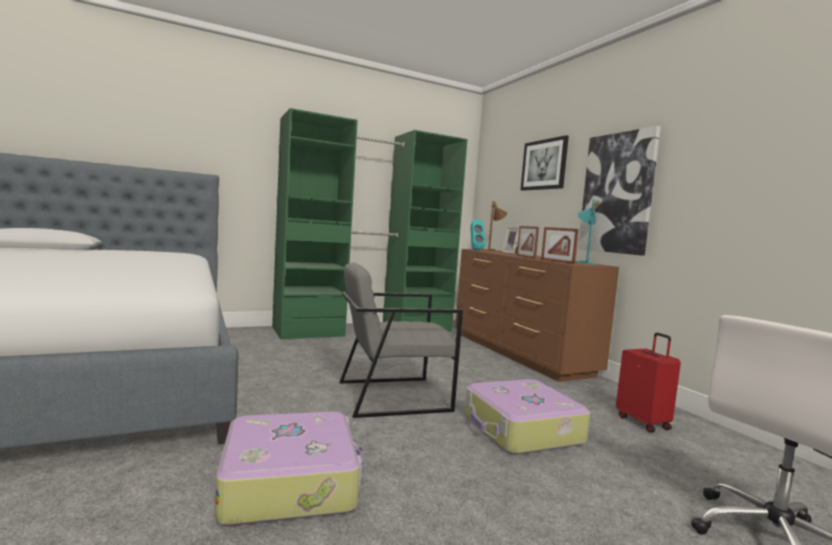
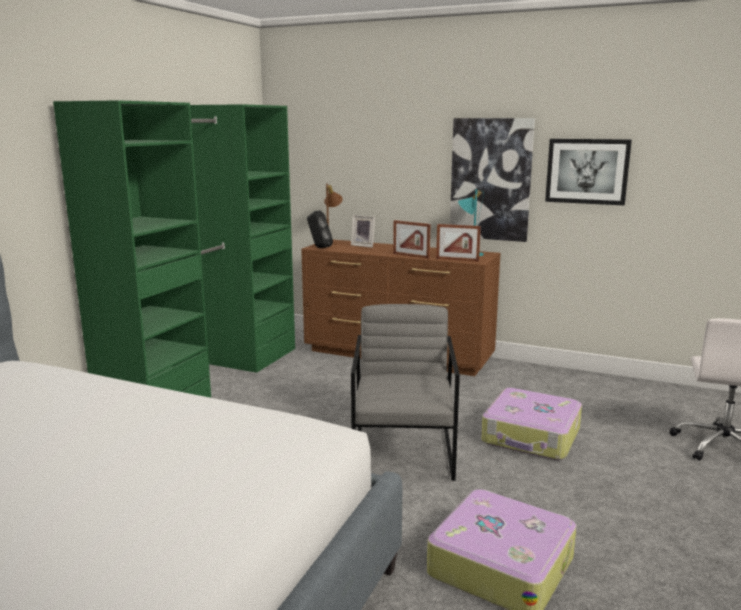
camera: 40 degrees left, 10 degrees up
(393, 396) = (403, 452): grey armchair -> grey armchair turned 150 degrees clockwise
(474, 249) = (319, 247): turquoise speaker -> black speaker
(544, 164) = (387, 139): picture -> picture (587, 171)
(643, 422) = (573, 392): red suitcase -> none

